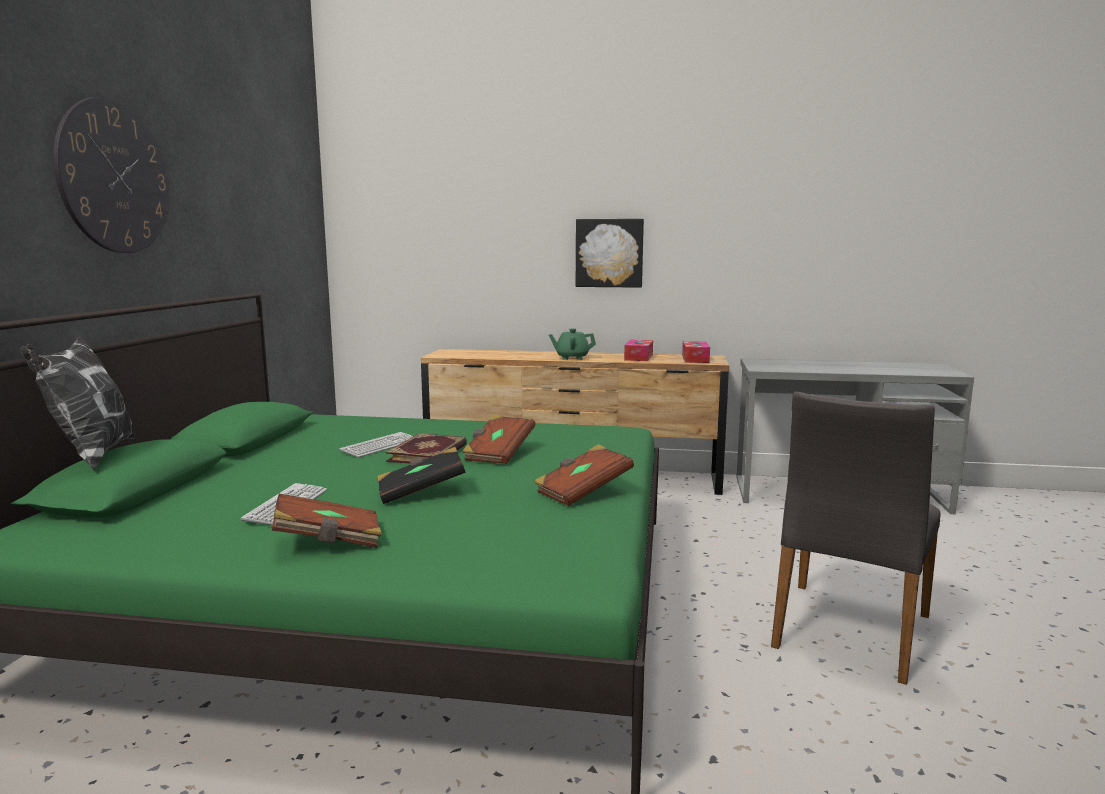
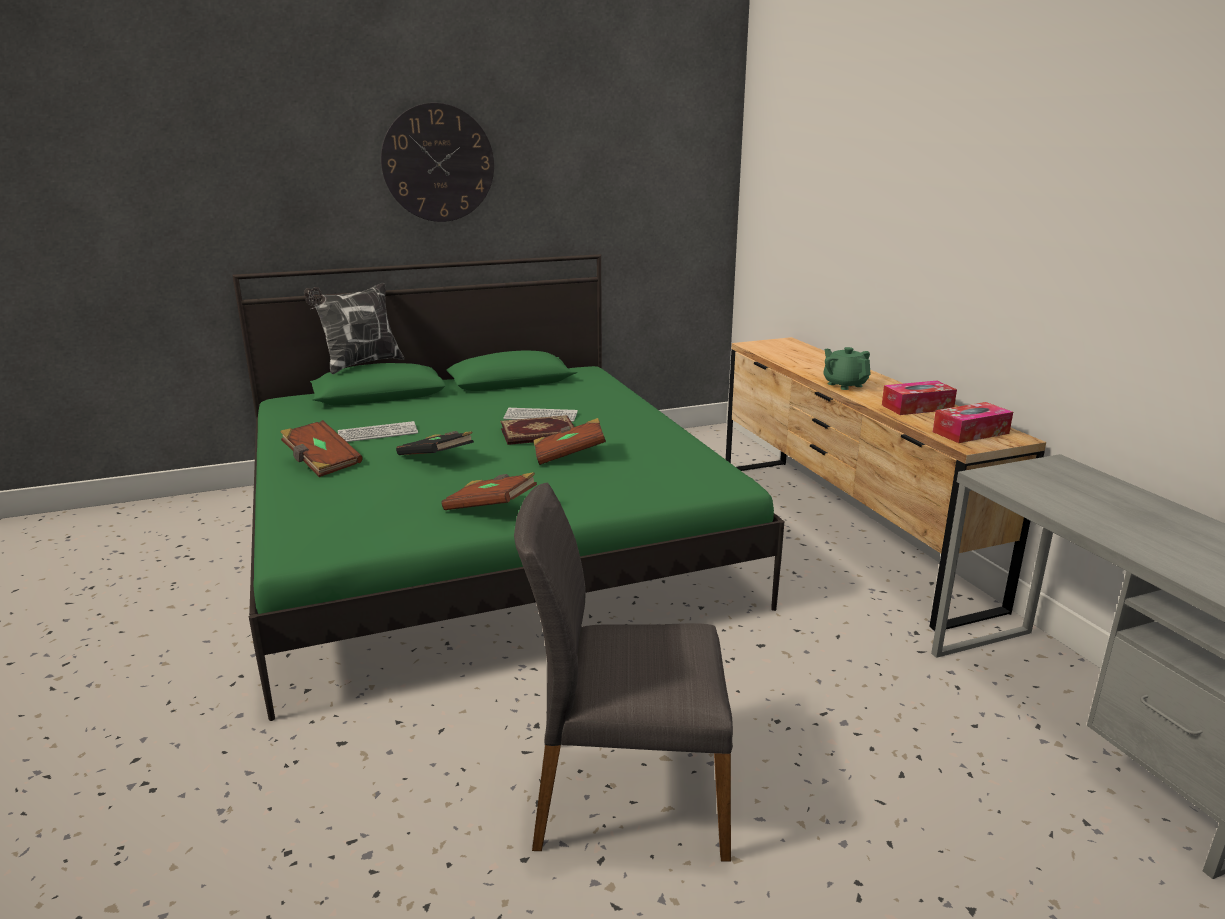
camera: 60 degrees right, 10 degrees up
(609, 253) = (944, 253): picture -> none

